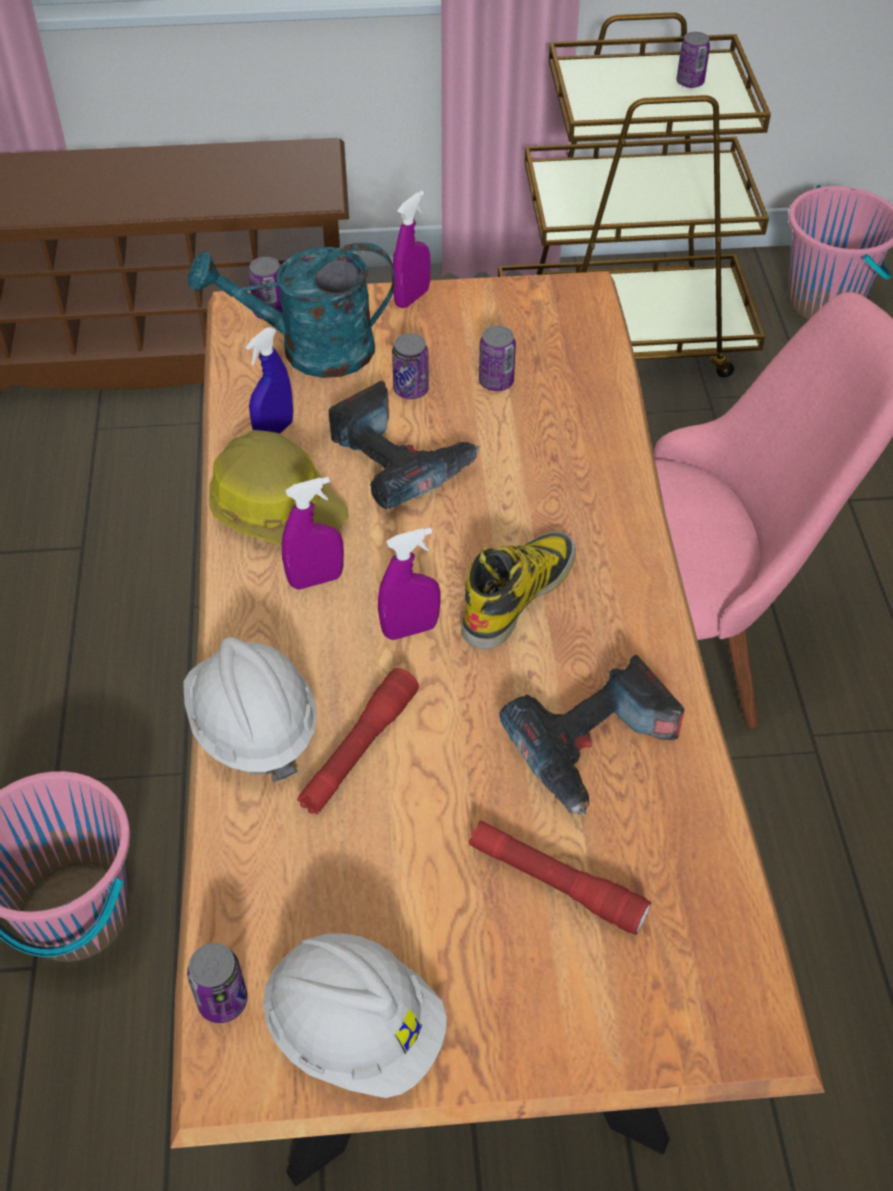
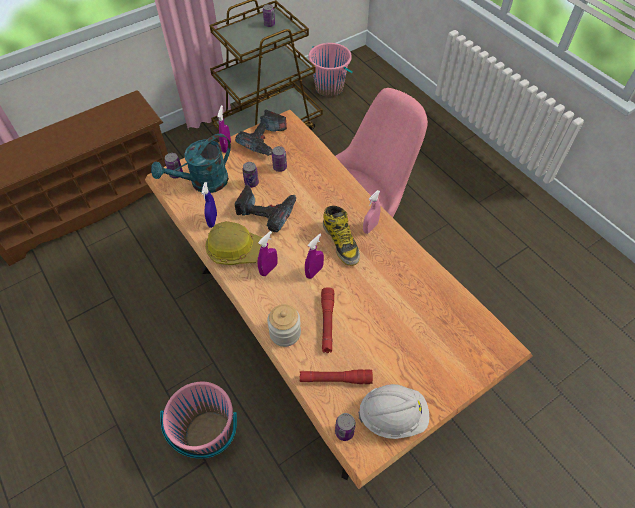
camera: 30 degrees left, 5 degrees up
(252, 726) = (285, 333): white hard hat -> jar
(518, 594) = (341, 242): boot -> boot turned 150 degrees clockwise
(556, 883) = (420, 334): red flashlight -> red flashlight (335, 379)
(594, 747) = (401, 283): power drill -> power drill (265, 140)
(610, 593) = (370, 227): none -> pink spray bottle

